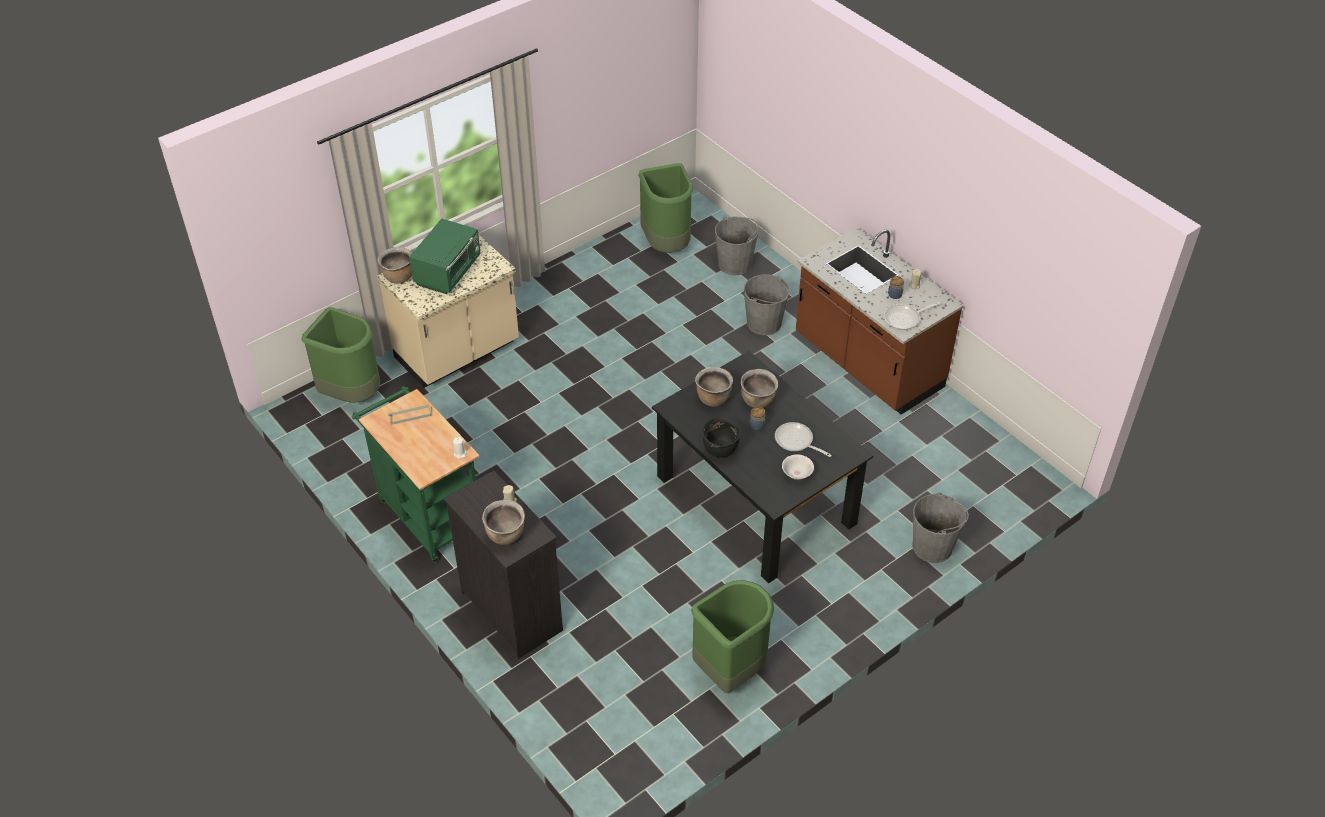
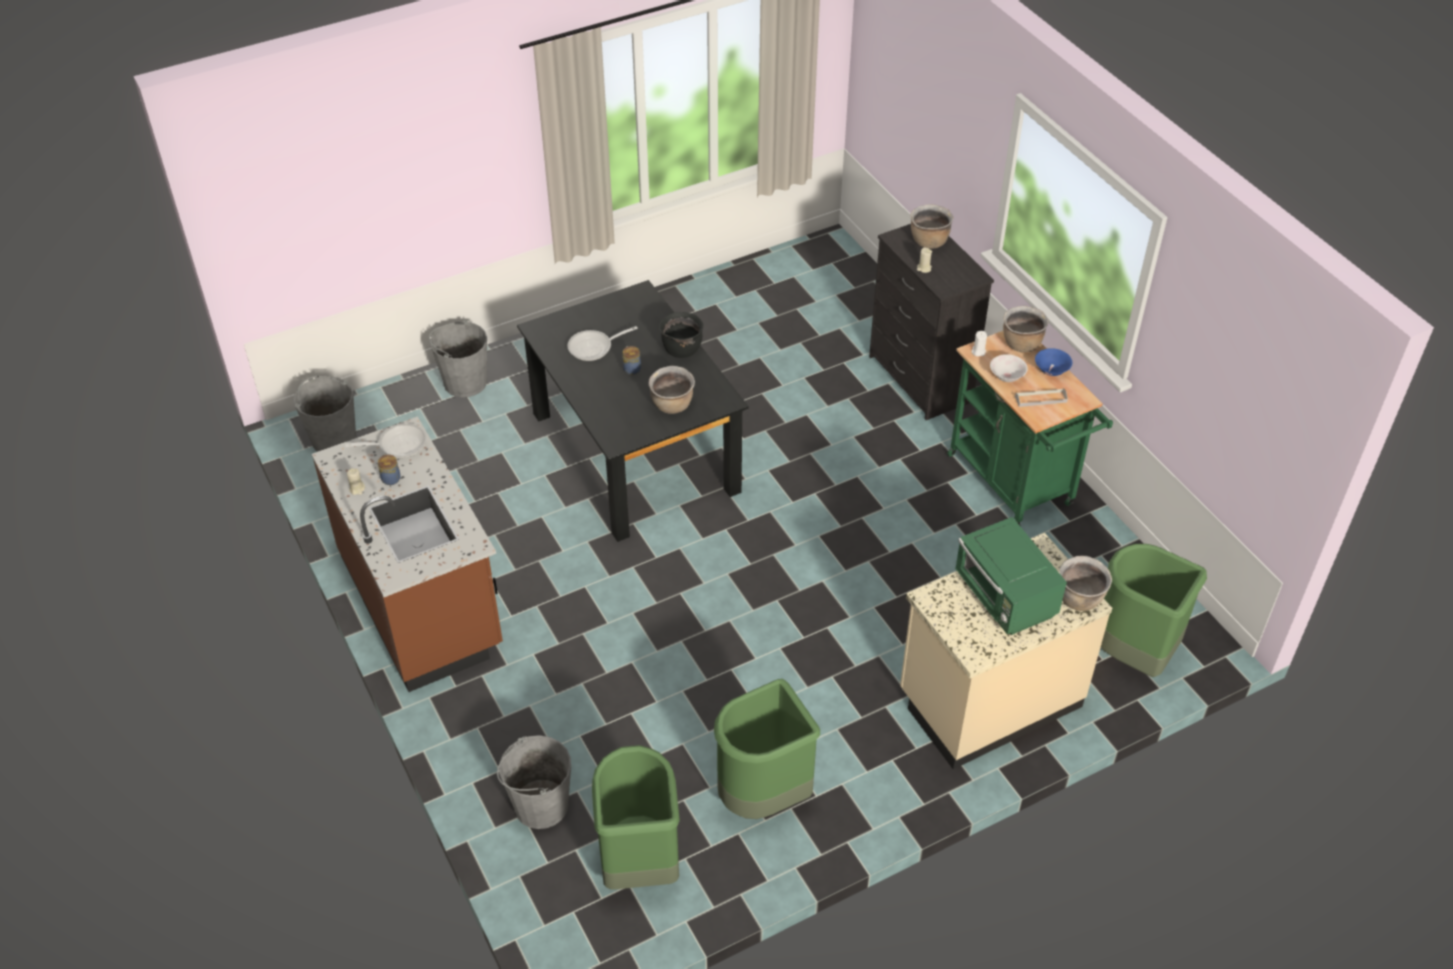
camera: 170 degrees left, 0 degrees up
(397, 443) = (1051, 370): none -> blue bowl
(449, 272) = (1005, 598): green microwave -> green microwave turned 60 degrees counterclockwise
(730, 670) = (712, 307): green trash can -> green trash can (763, 797)
(758, 401) = (620, 396): brown cooking pot -> brown cooking pot (1021, 344)
(764, 323) = (536, 686): grey bucket -> grey bucket (333, 438)
(796, 441) = (594, 347): frying pan -> frying pan turned 105 degrees clockwise
(797, 474) = (607, 316): white bowl -> white bowl (1007, 377)

